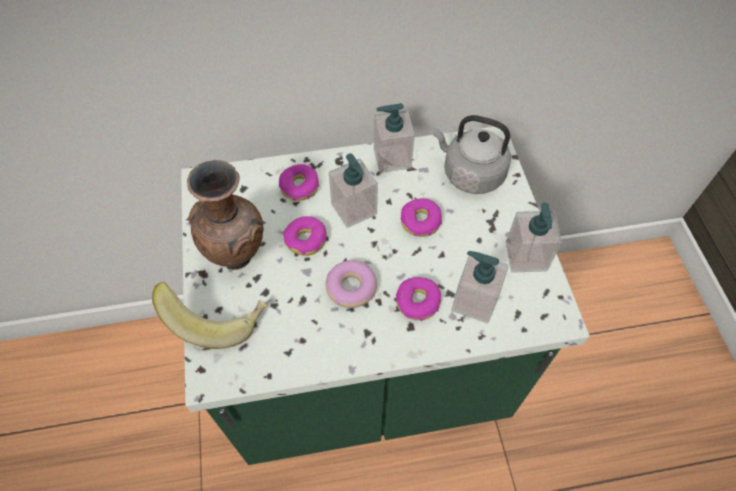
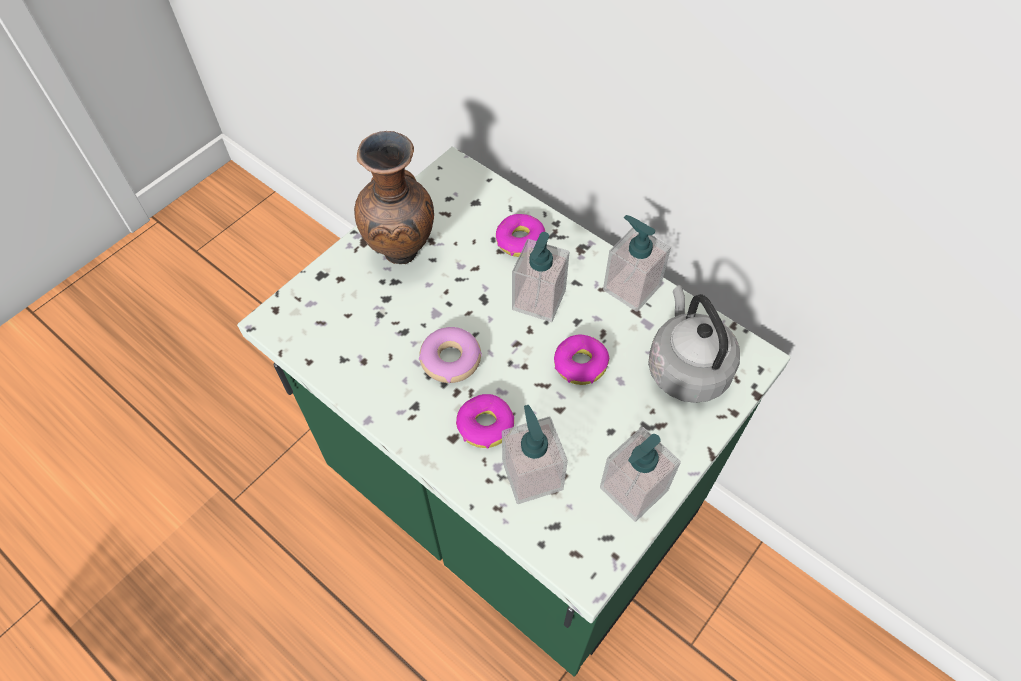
camera: 50 degrees right, 0 degrees up
(217, 318) = (331, 284): banana -> none
(306, 240) = (468, 288): donut -> none

